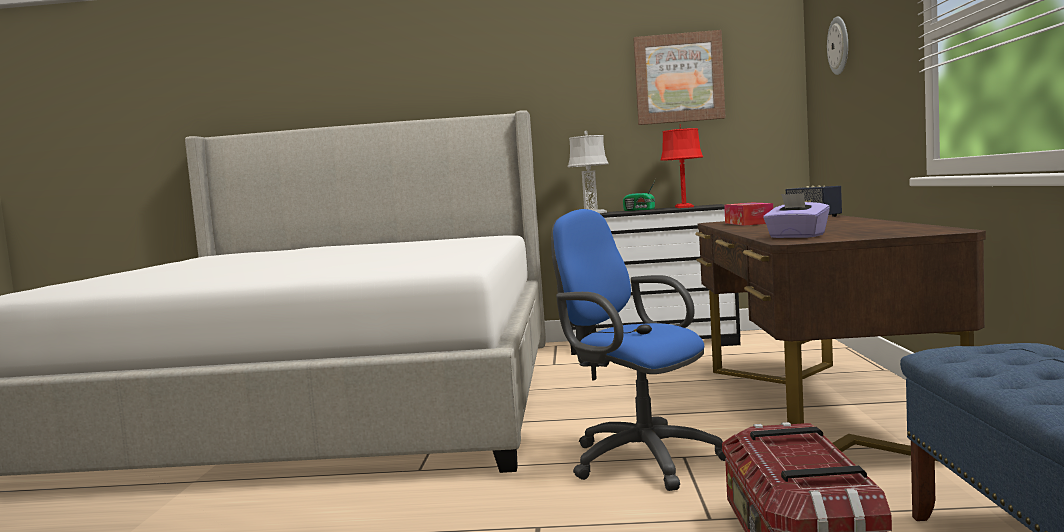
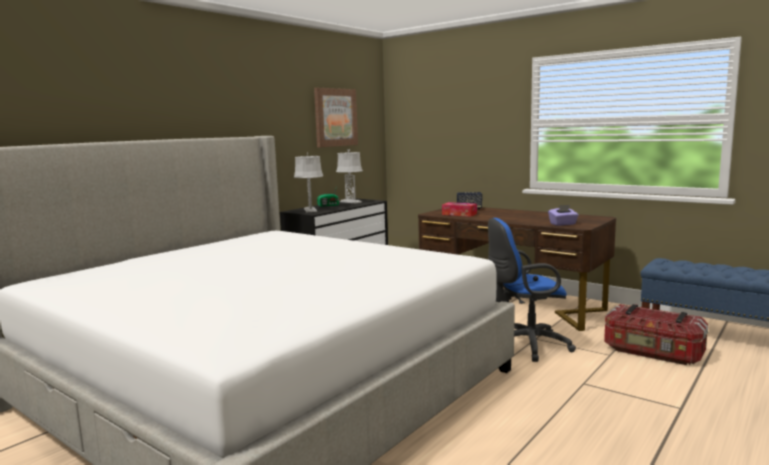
camera: 55 degrees left, 5 degrees up
(684, 207) = (350, 202): red table lamp -> grey table lamp
(839, 45) = (435, 112): wall clock -> none

